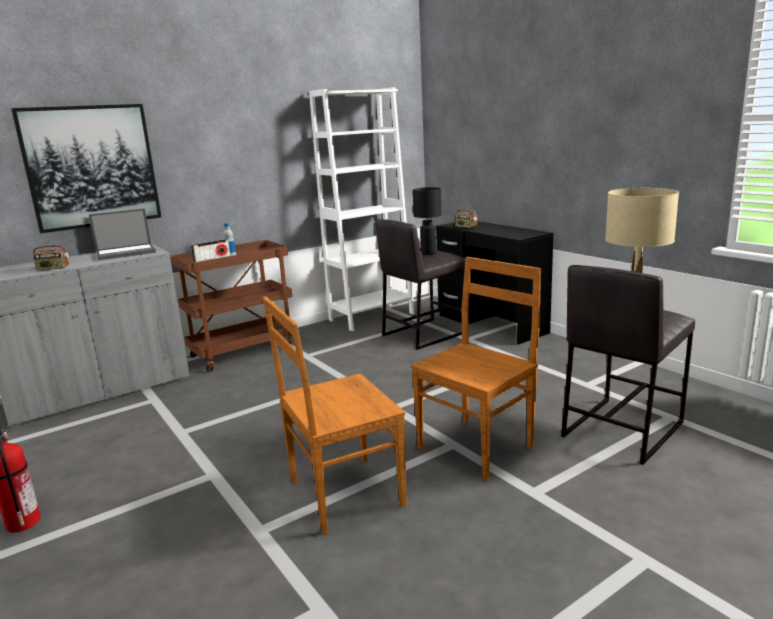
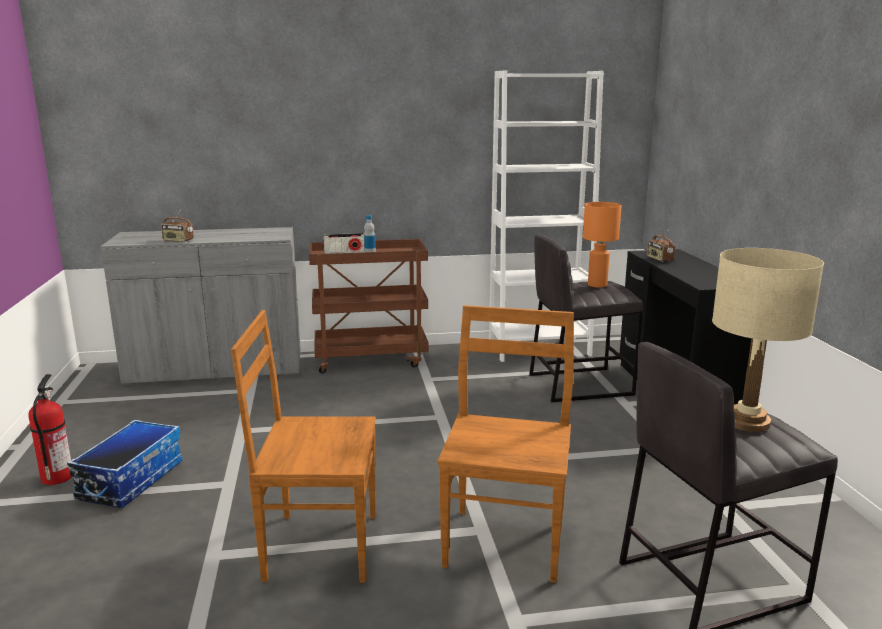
camera: 25 degrees right, 0 degrees up
(91, 167) = (241, 141): picture -> none
(110, 500) = (130, 480): none -> storage box
(126, 252) = (257, 233): laptop -> none
(429, 253) = (598, 285): black table lamp -> orange table lamp
(477, 446) = (505, 541): brown chair -> brown chair turned 60 degrees counterclockwise

